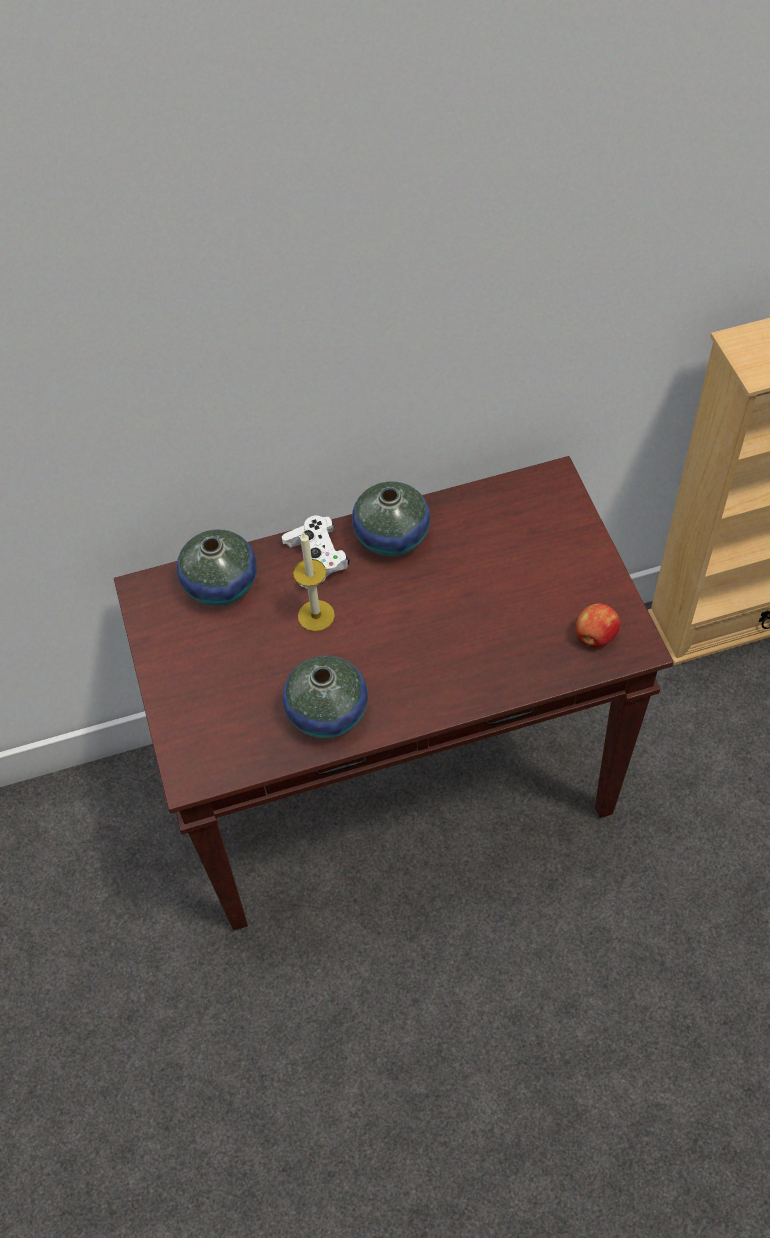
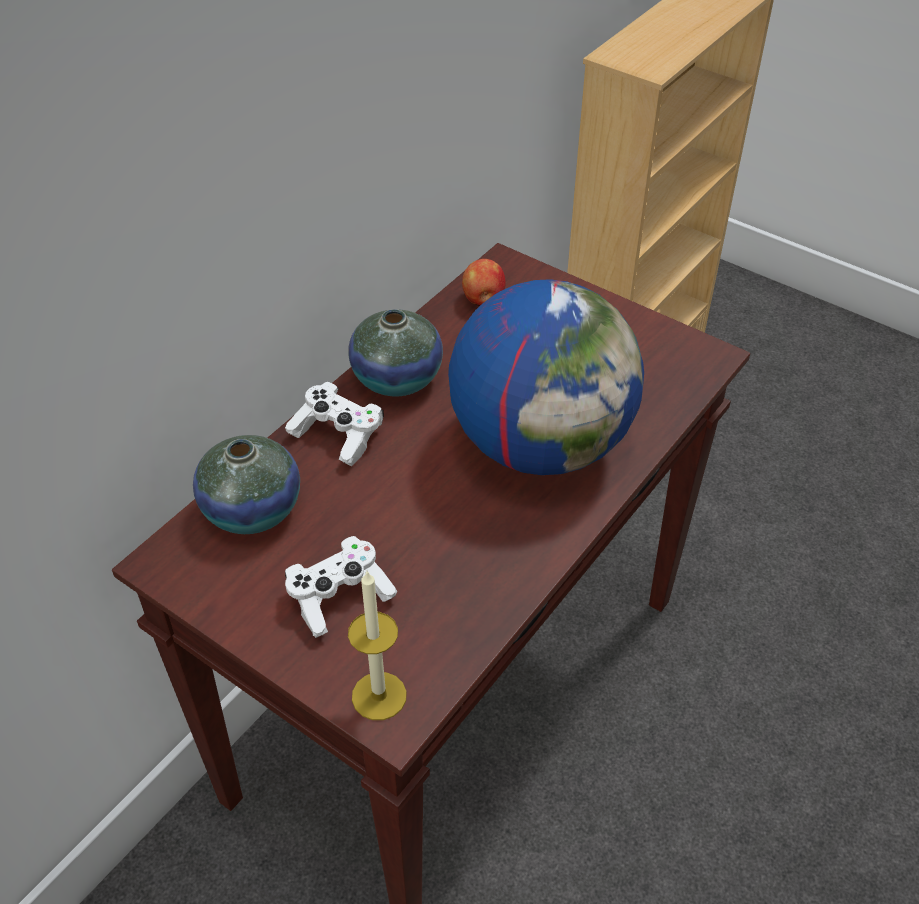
camera: 40 degrees left, 10 degrees down
(223, 678) = (339, 597): none -> white game controller
(316, 615) = (386, 484): candle -> candle (379, 696)
(327, 712) = (485, 565): vase -> none
(443, 646) = (541, 444): none -> globe
(594, 636) = (667, 366): apple -> apple (483, 300)

